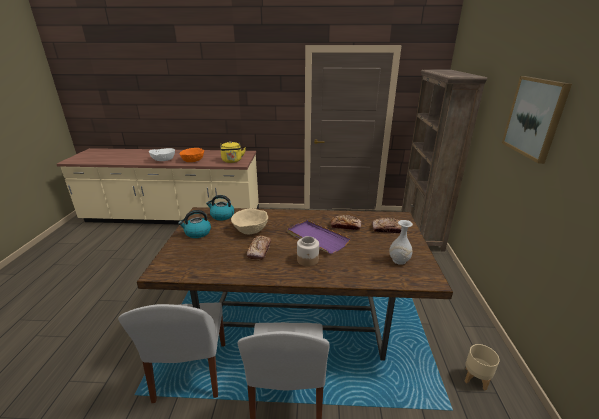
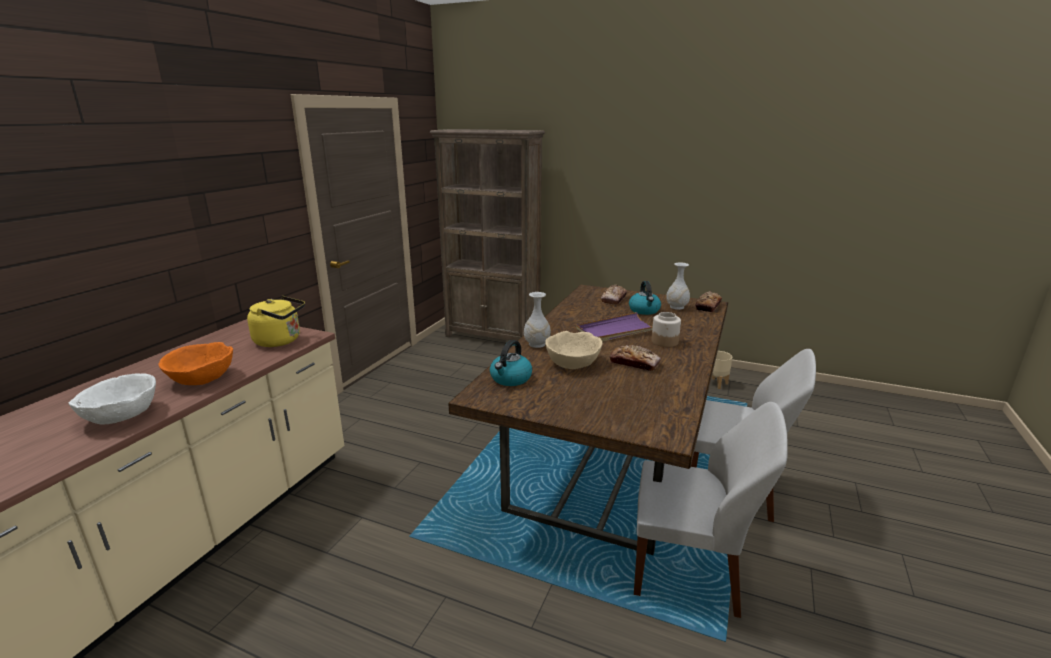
camera: 70 degrees left, 5 degrees down
(197, 233) = (559, 401): kettle -> kettle (644, 310)
(273, 215) = (536, 344): none -> white vase
(345, 226) = (595, 314): bread -> bread (708, 306)
(534, 117) = (637, 157): picture -> none

